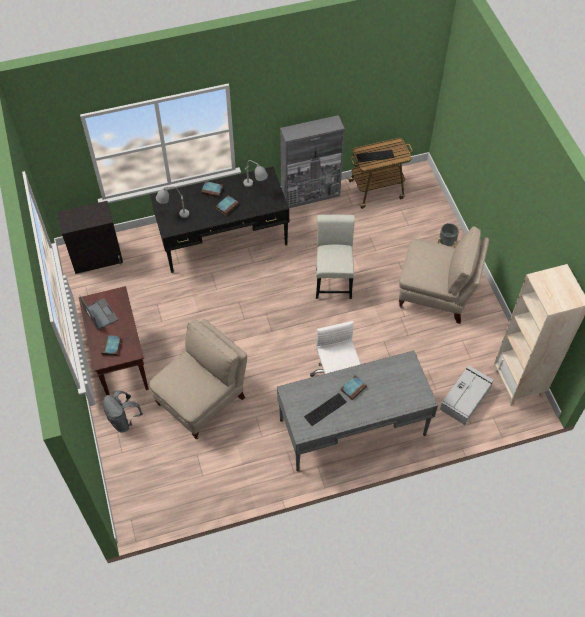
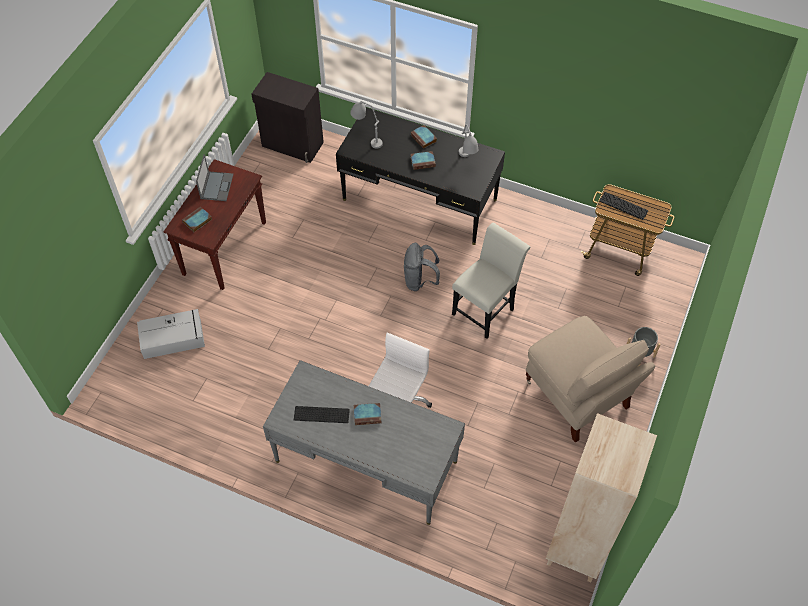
camera: 40 degrees right, 0 degrees up
(124, 420) = (177, 302): grey backpack -> grey backpack (419, 281)
(202, 400) = (257, 334): beige chair -> none
(311, 196) = (544, 213): grey cabinet -> none
(466, 397) = (506, 520): grey storage box -> grey storage box (173, 338)

